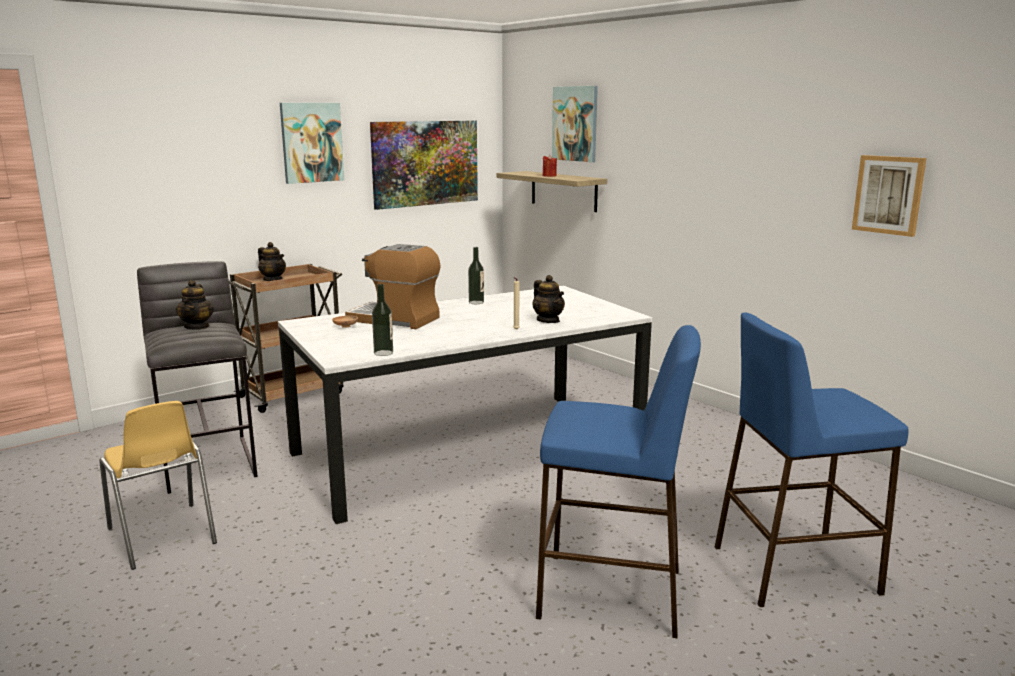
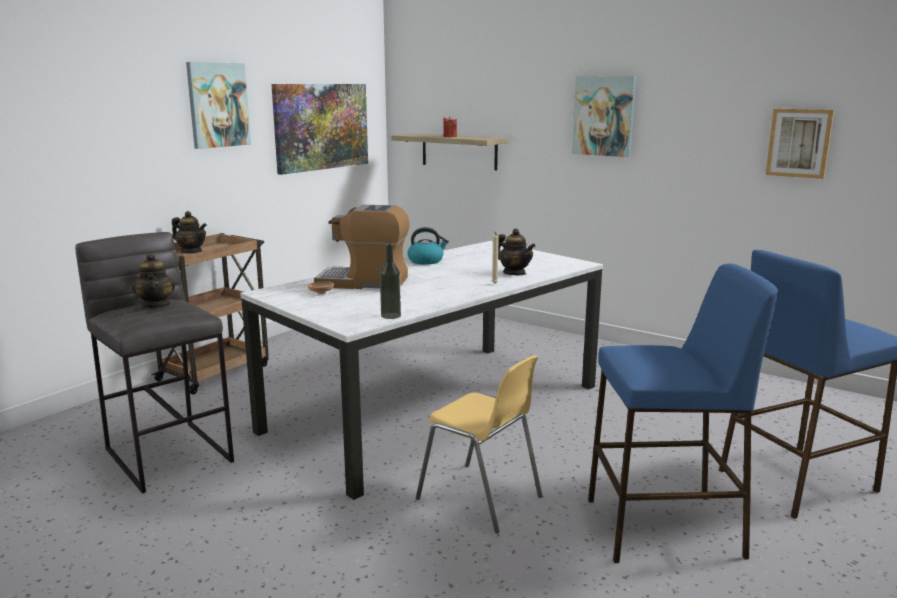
camera: 15 degrees left, 0 degrees up
(162, 536) = (168, 541): yellow chair -> yellow chair (480, 498)
(476, 302) = (426, 261): bottle -> kettle
(575, 123) = (471, 86): picture -> picture (604, 116)

